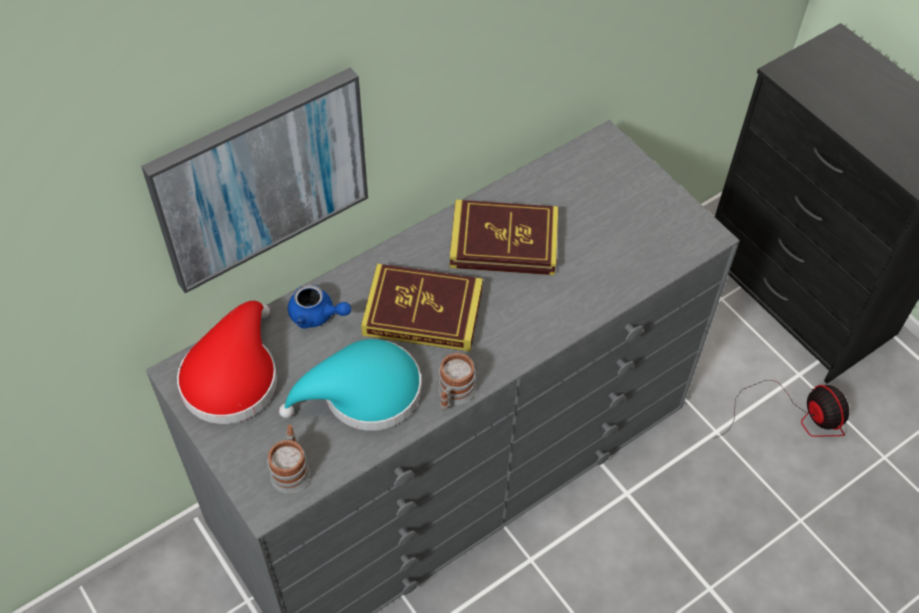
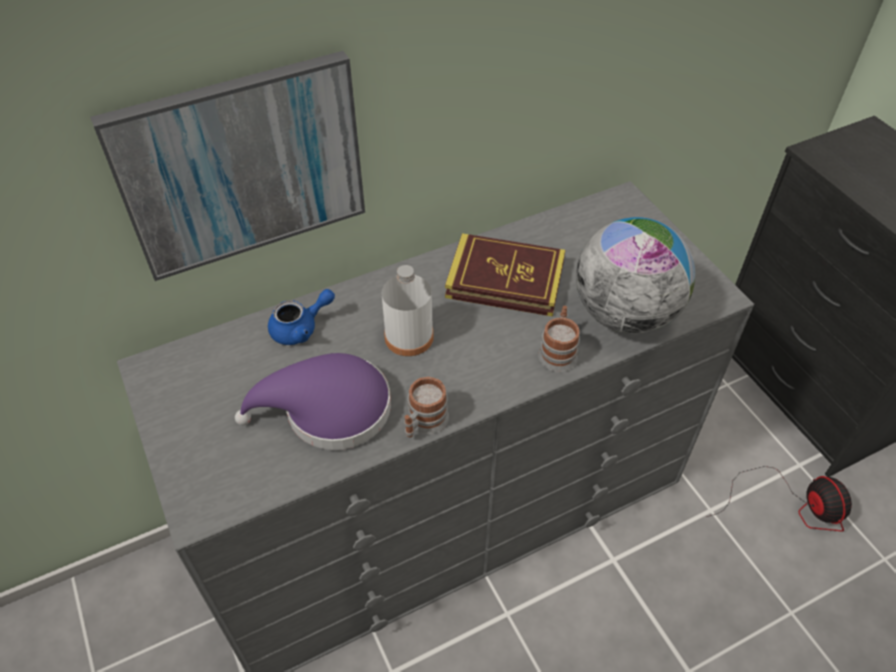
camera: 10 degrees right, 5 degrees down
(232, 375) = (200, 376): red hat -> none
(291, 468) = (233, 479): mug -> mug (558, 351)
(317, 315) = (301, 328): blue teapot -> blue teapot turned 60 degrees counterclockwise
(363, 393) = (329, 410): turquoise hat -> purple hat
(423, 312) = (409, 337): book -> white bottle
(621, 265) = (625, 314): none -> globe

